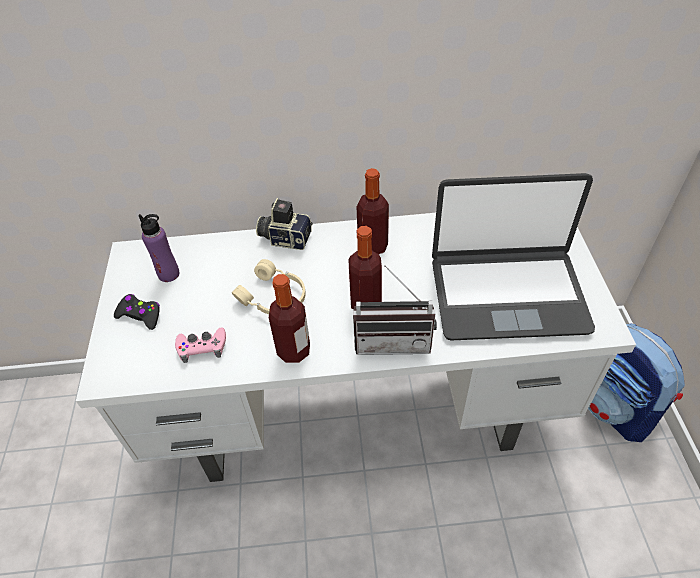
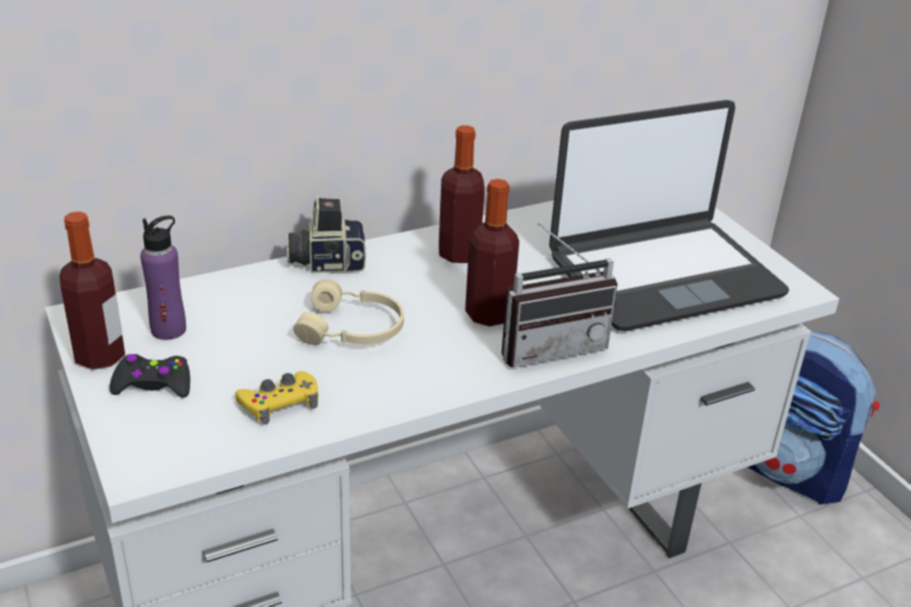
camera: 25 degrees left, 15 degrees down
(202, 347) = (279, 403): pink game controller -> yellow game controller
(294, 351) = (420, 381): bottle -> bottle (100, 356)

